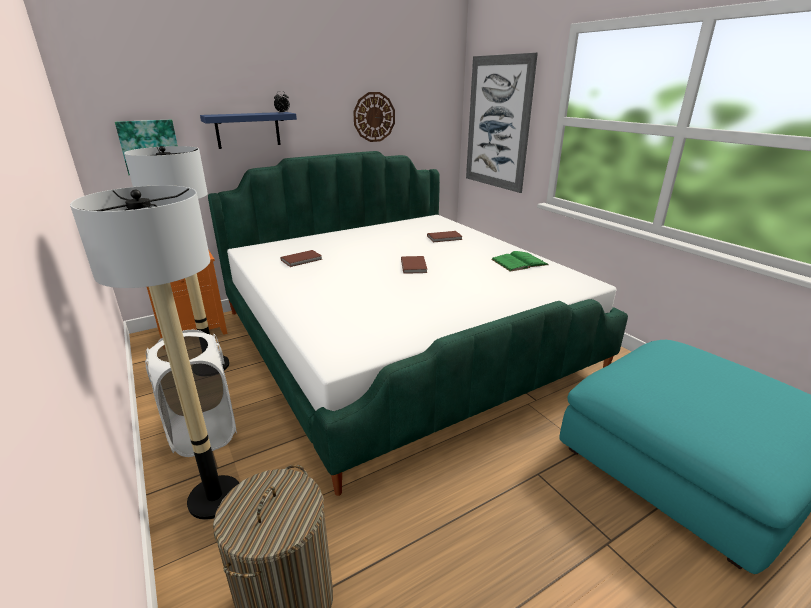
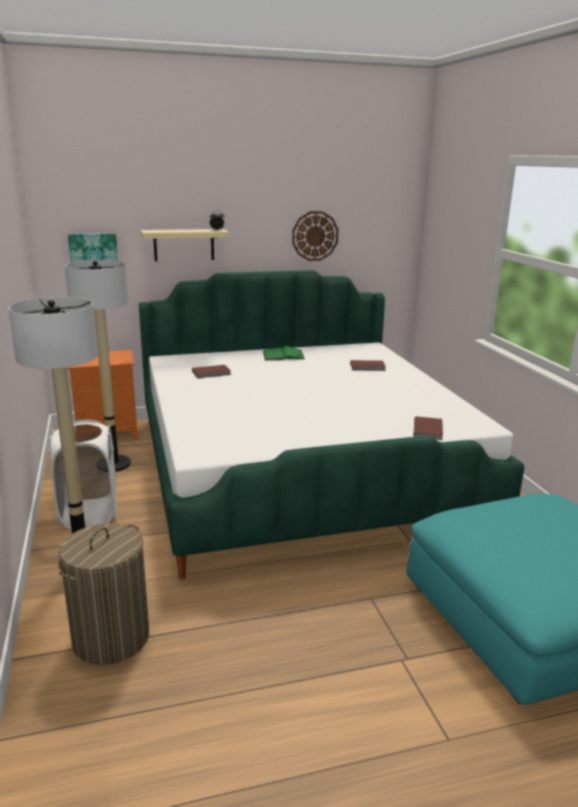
camera: 15 degrees right, 5 degrees down
(248, 130) = (184, 245): blue shelf -> beige shelf
(414, 266) = (316, 390): brown book -> brown book (429, 429)
(498, 123) = (448, 249): picture -> none
(519, 262) = (428, 398): green book -> green book (283, 355)

